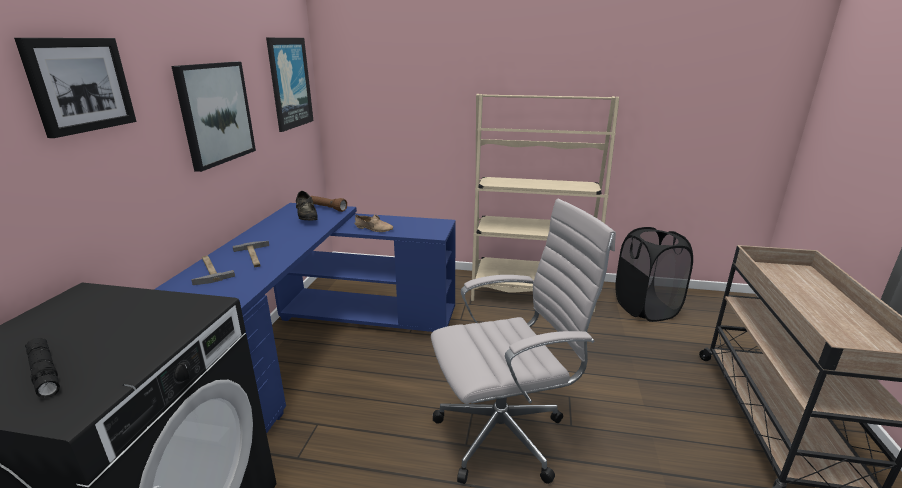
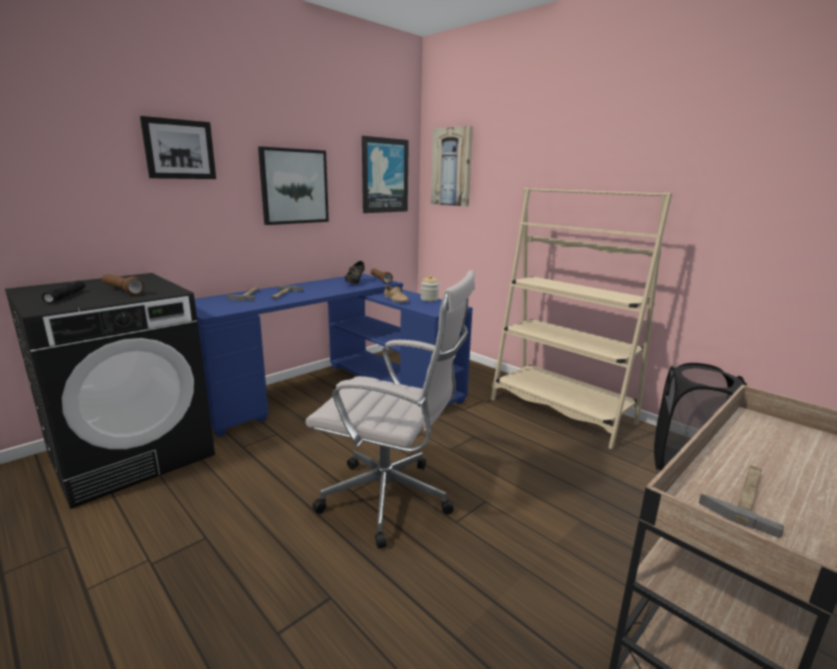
camera: 35 degrees right, 5 degrees down
(125, 330) = (122, 291): none -> brown flashlight
(361, 68) = (452, 167): none -> picture
(404, 220) = (429, 299): none -> jar
(832, 327) = (744, 495): none -> hammer

